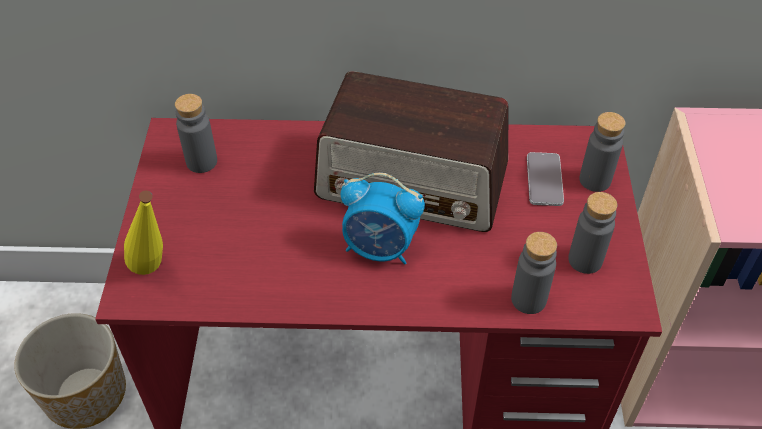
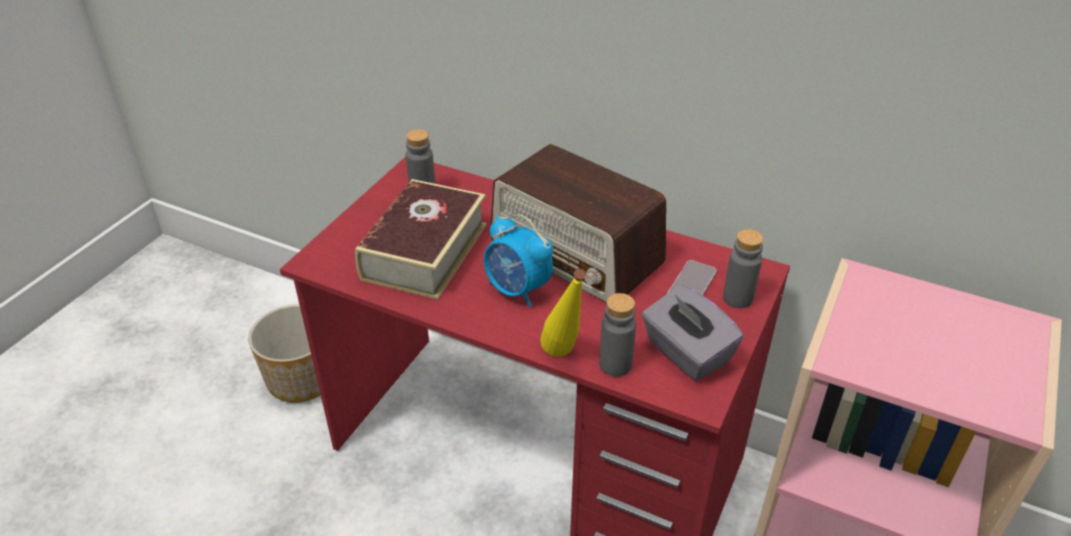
camera: 25 degrees right, 10 degrees down
(156, 274) = (340, 254): yellow bottle -> yellow bottle (564, 359)
(251, 236) = (425, 251): none -> book
(585, 260) = (686, 353): grey bottle -> grey tissue box

